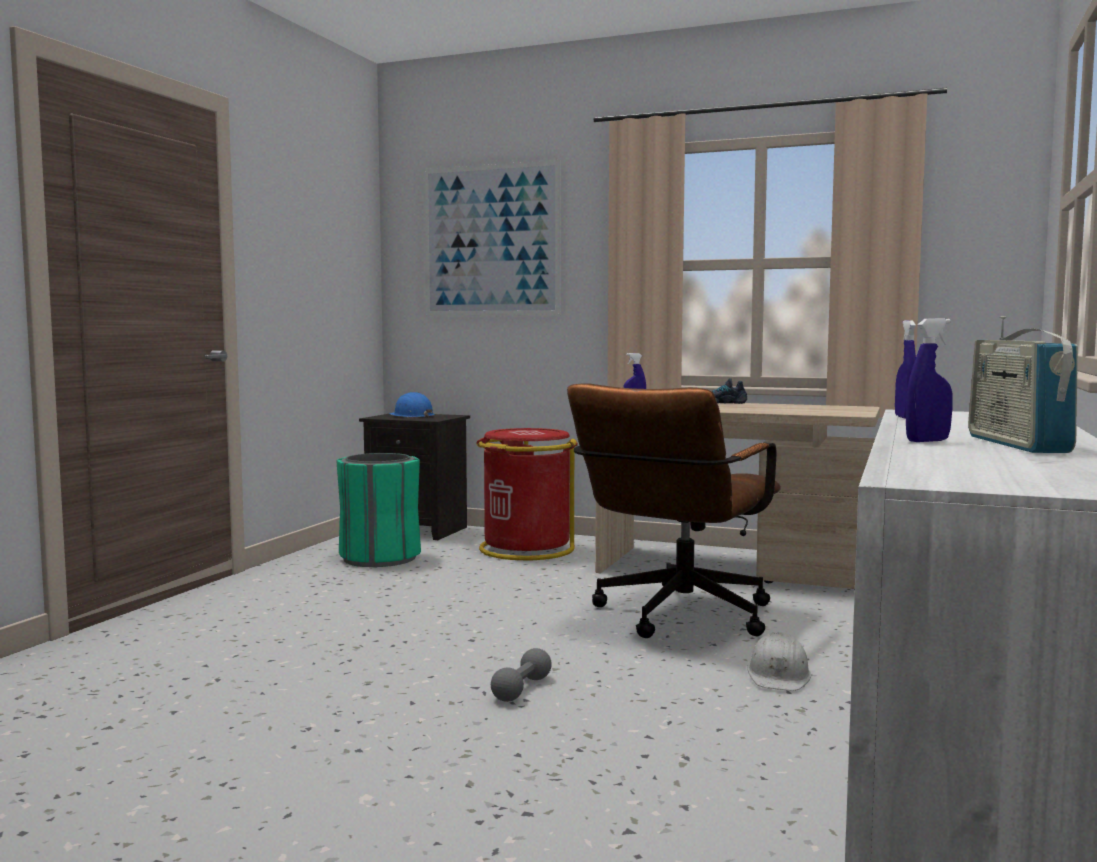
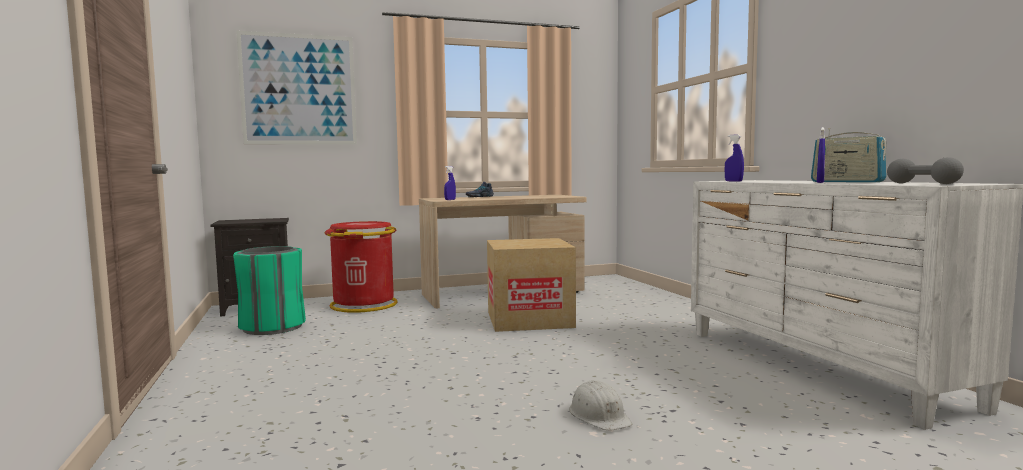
camera: 40 degrees left, 0 degrees up
(412, 416) = (247, 220): blue hard hat -> none
(522, 689) = (539, 366): grey dumbbell -> grey dumbbell (922, 183)
(675, 618) = (529, 319): brown office chair -> cardboard box
(779, 675) = (627, 330): white hard hat -> white hard hat (599, 416)

